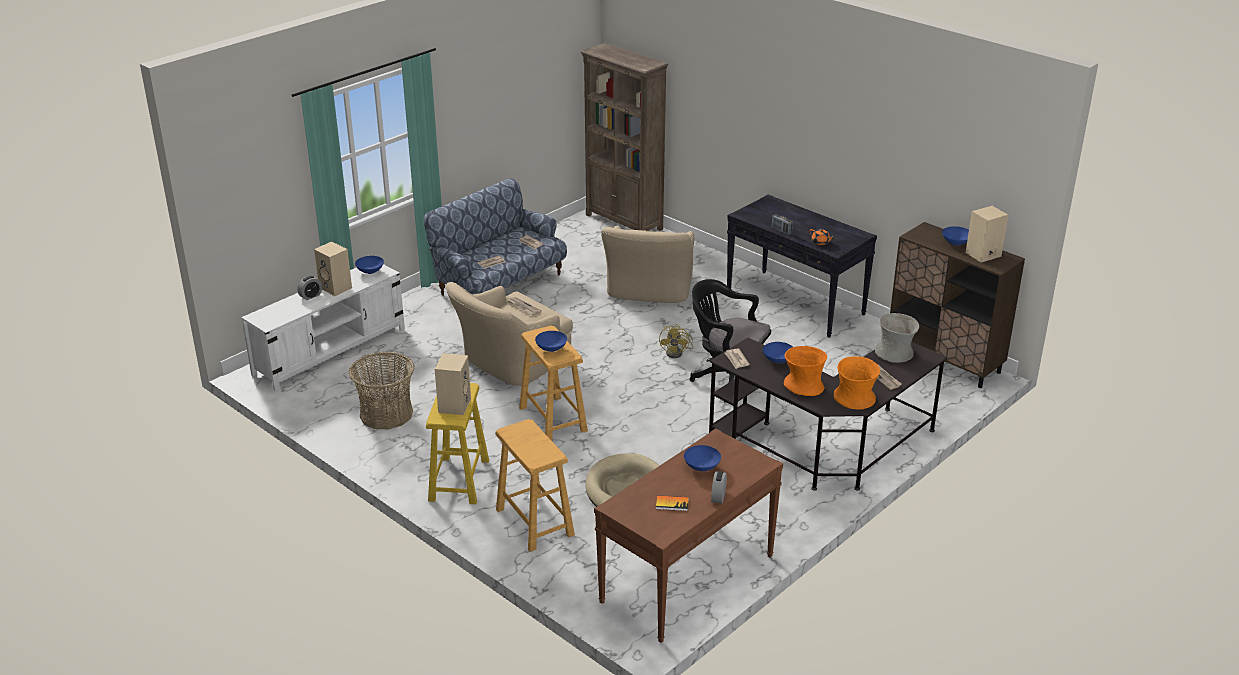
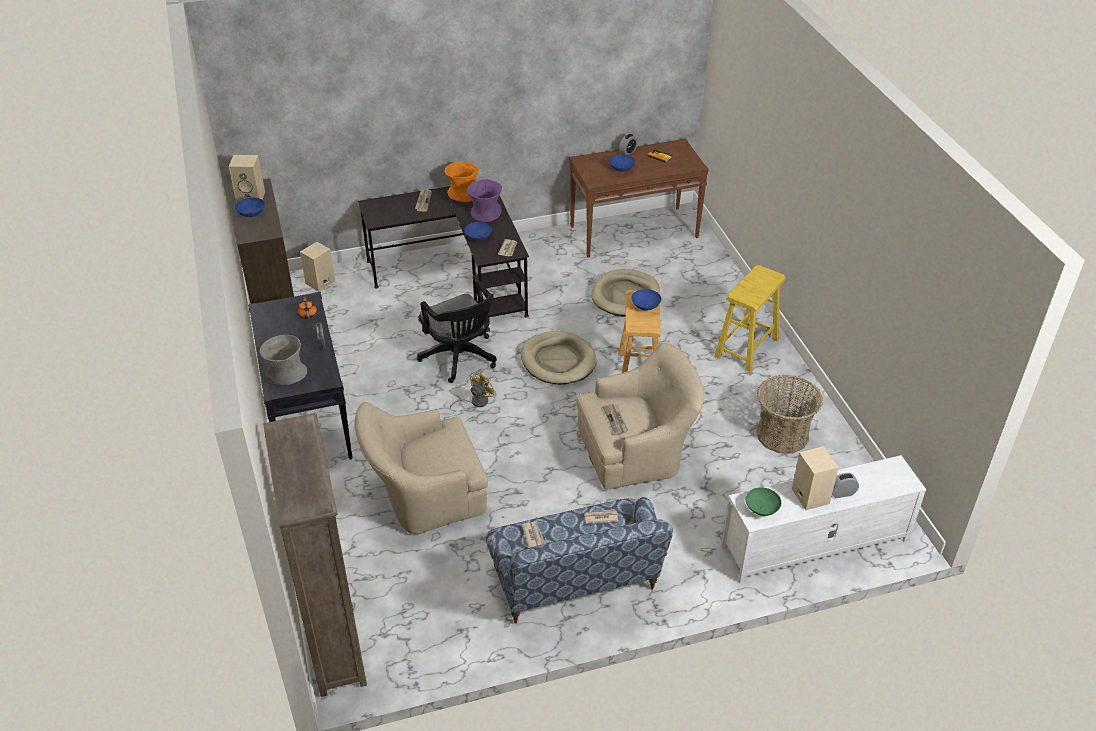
camera: 150 degrees left, 10 degrees up
(370, 271) = (762, 509): blue bowl -> green bowl
(454, 405) = (756, 283): beige speaker -> beige speaker (320, 283)
(535, 522) = (708, 297): beige stool -> none
(638, 405) = (558, 361): none -> beige dog bed
(649, 290) = (424, 496): beige armchair -> beige armchair turned 150 degrees counterclockwise
(803, 386) = (485, 213): orange vase -> purple vase
(895, 353) = (389, 215): grey vase -> grey vase (286, 374)

